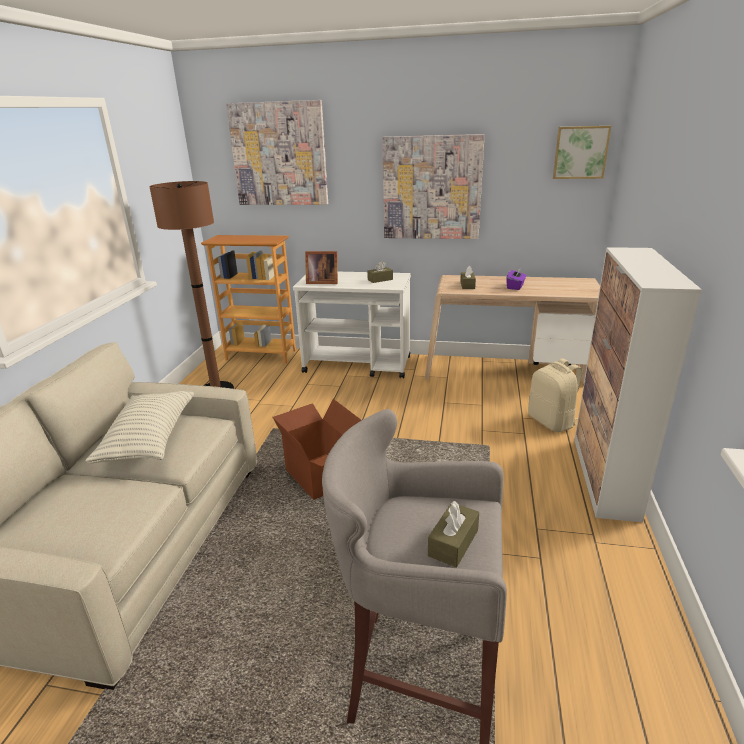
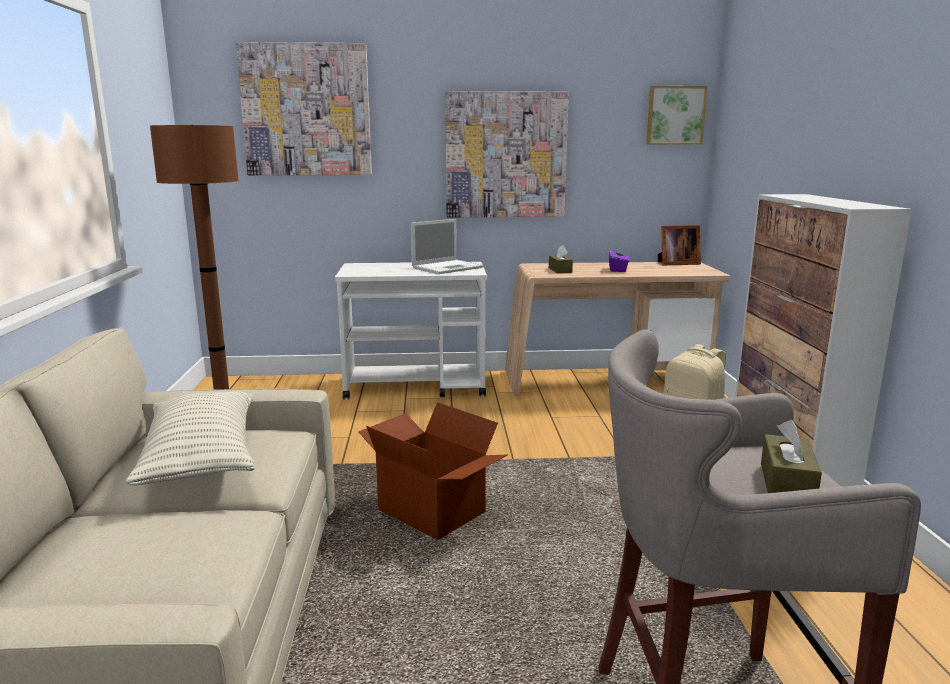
camera: 15 degrees left, 10 degrees down
(261, 355) = (273, 384): bookcase -> none
(321, 282) = (371, 271): picture frame -> picture frame (676, 263)
(380, 279) = (448, 267): brown tissue box -> laptop

